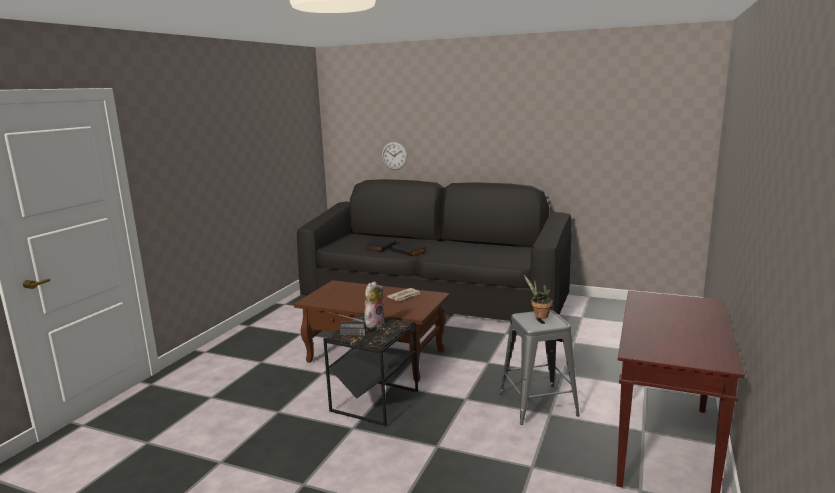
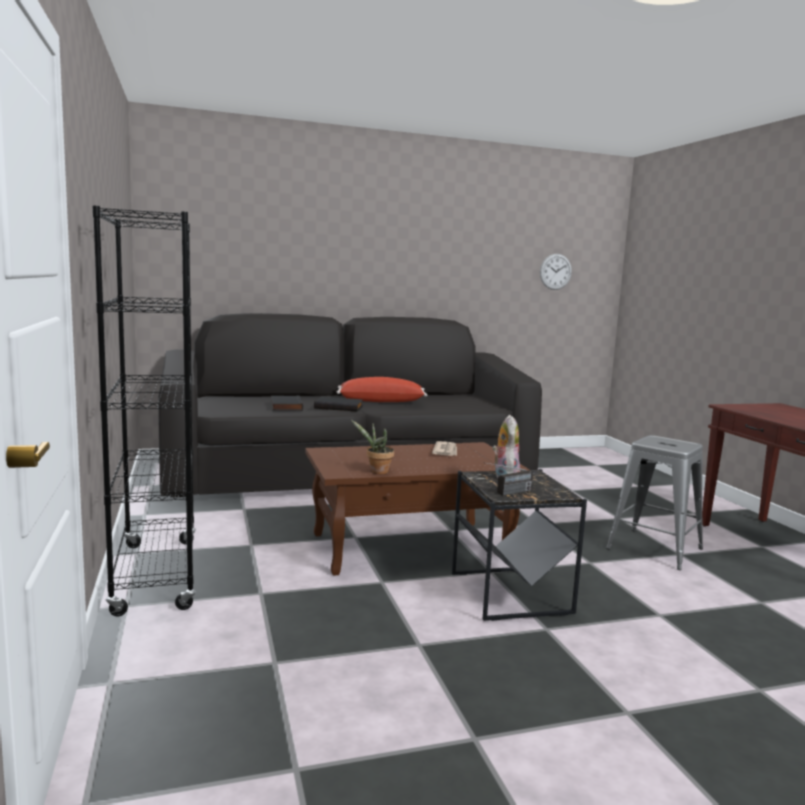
camera: 40 degrees left, 5 degrees down
(237, 340) = (156, 575): none -> black bookcase
(394, 156) = (262, 280): wall clock -> wall clock (555, 271)
(451, 248) = (381, 401): none -> red pillow
(539, 316) = (656, 441): potted plant -> potted plant (377, 471)

